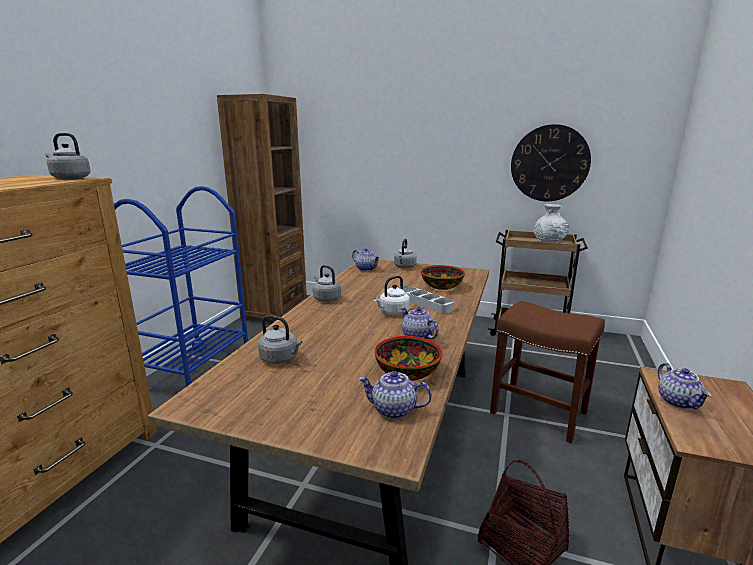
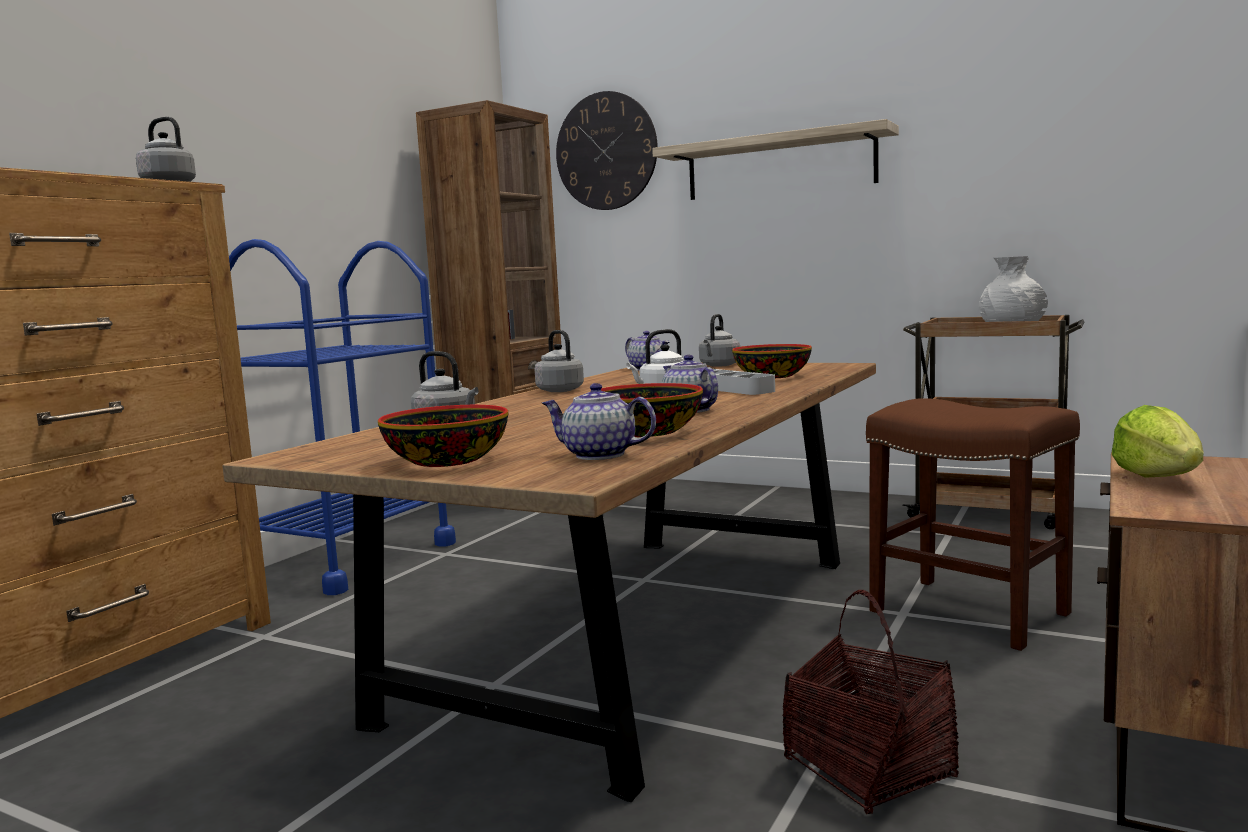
camera: 10 degrees right, 10 degrees down
(301, 417) = (447, 461): none -> bowl
(429, 139) = (779, 165): none -> shelf
(549, 163) = (1002, 185): wall clock -> wall clock (606, 151)
(678, 402) = (1158, 478): teapot -> lettuce

